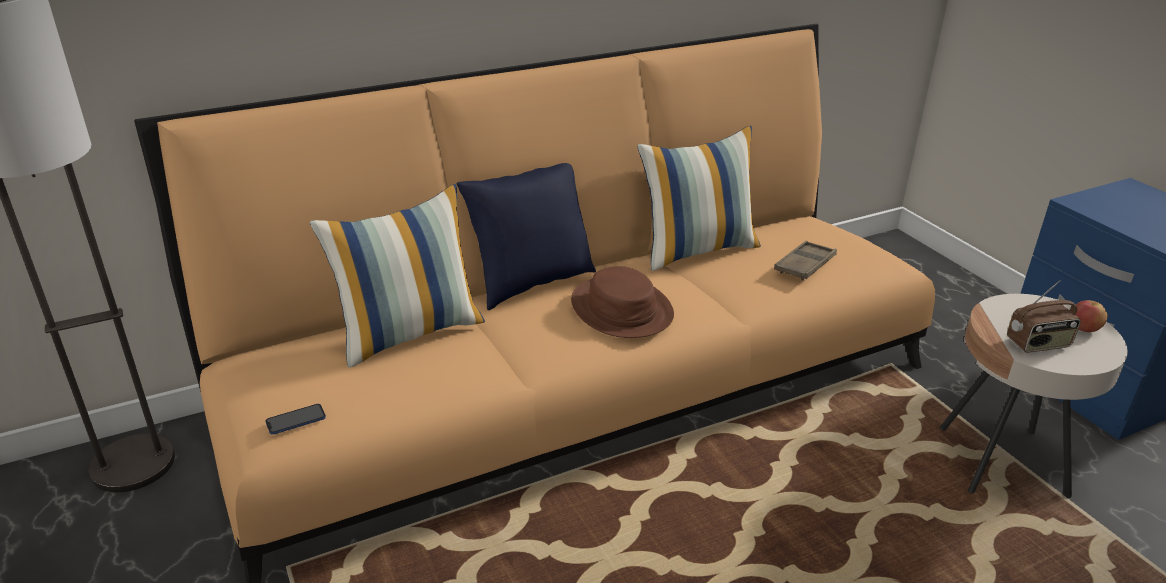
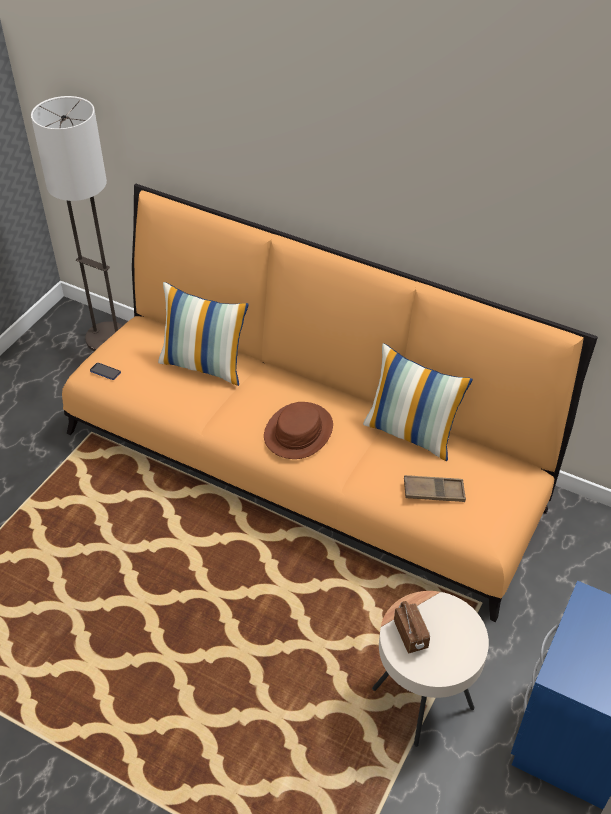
camera: 55 degrees right, 15 degrees up
(531, 283) = (300, 381): blue pillow -> none
(1038, 344) = (411, 635): radio -> radio turned 150 degrees counterclockwise
(1083, 329) = (455, 656): apple -> none

